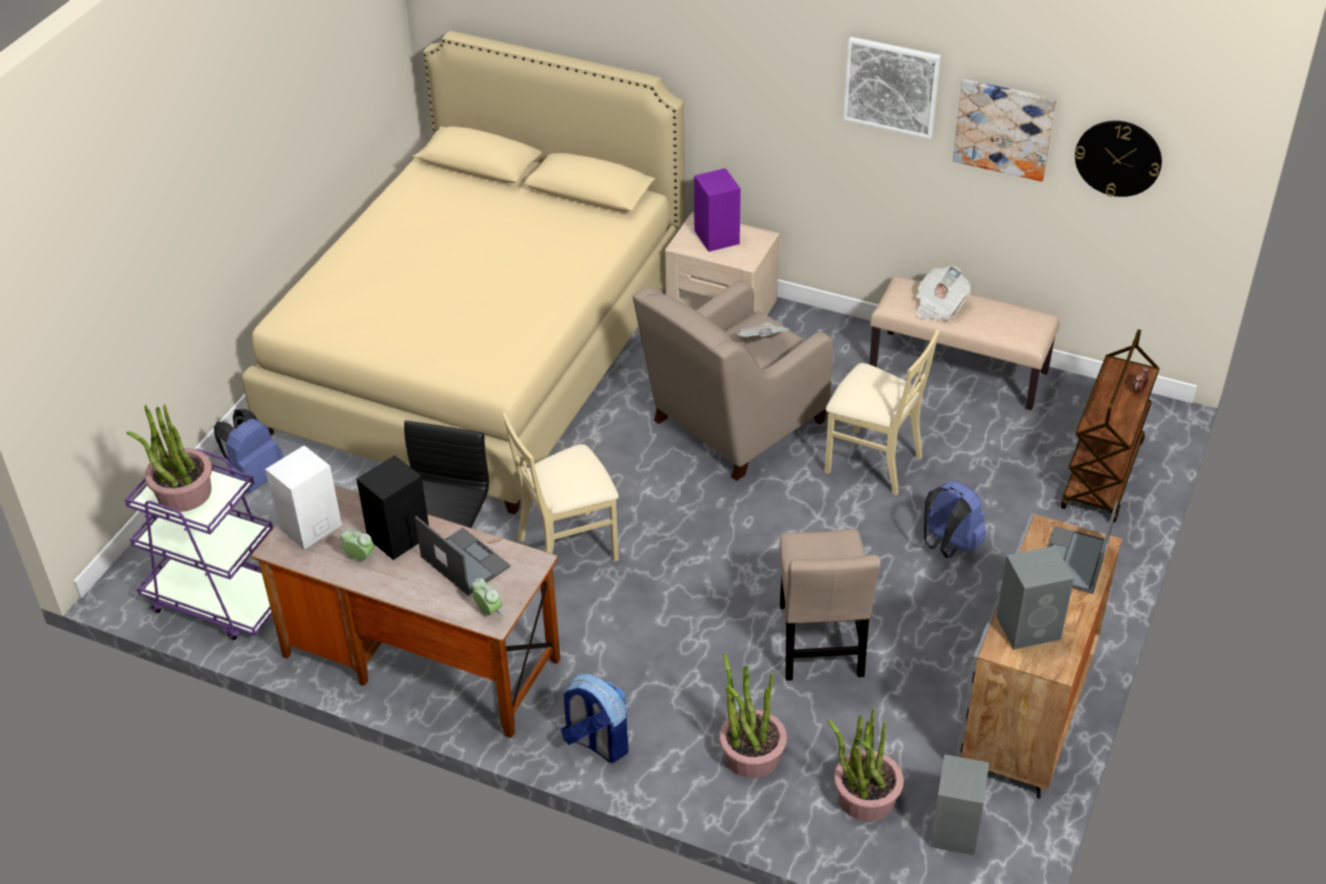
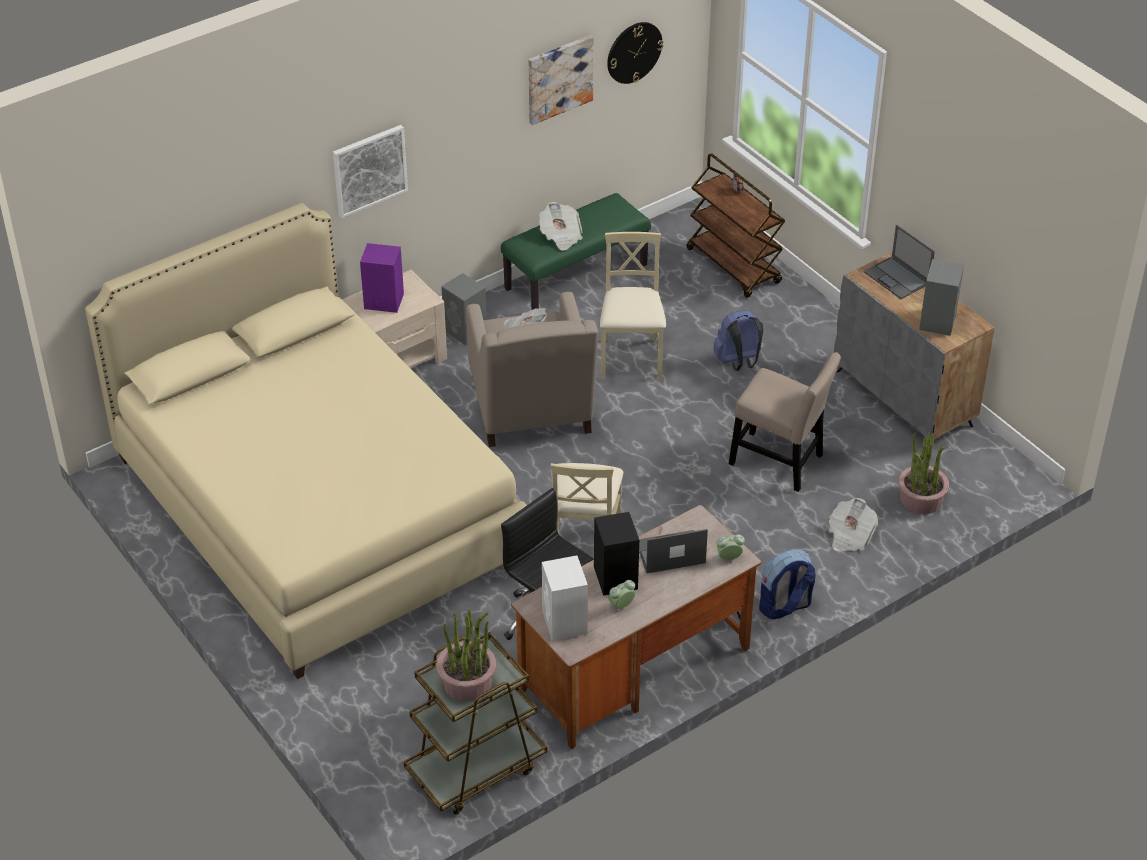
camera: 60 degrees left, 0 degrees up
(219, 599) = (475, 768): purple cart -> brown cart
(254, 478) = (347, 701): blue backpack -> none
(751, 755) = (849, 536): potted plant -> newspaper
(872, 462) = (631, 359): beige chair -> beige chair turned 60 degrees counterclockwise
(891, 86) = (479, 96): picture -> picture (369, 170)
(954, 832) = (973, 473): grey speaker -> grey speaker (466, 332)
(959, 369) = (576, 276): beige bench -> green bench

